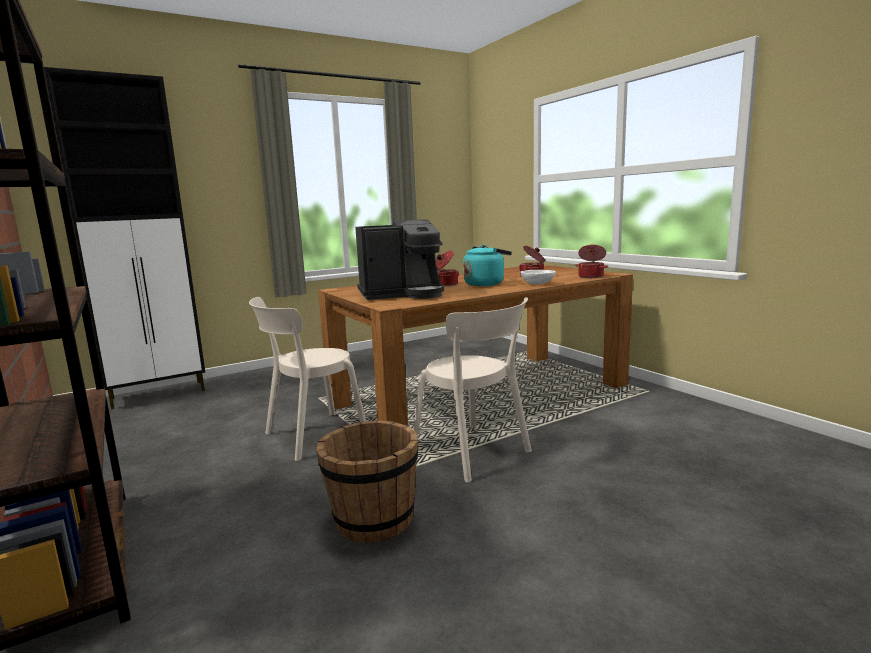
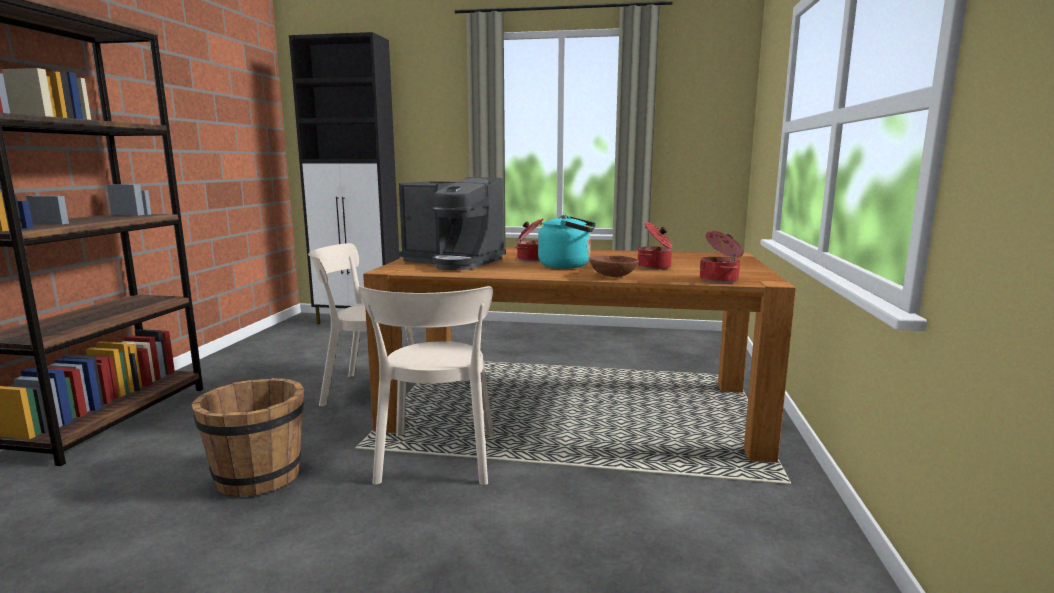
camera: 40 degrees right, 0 degrees up
(538, 284) = (612, 276): white bowl -> brown bowl

